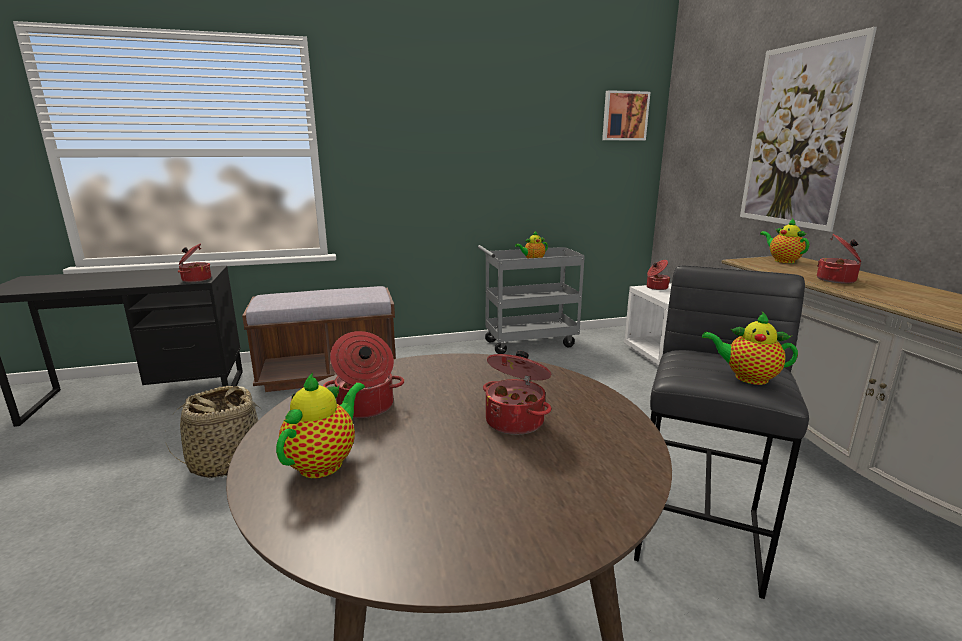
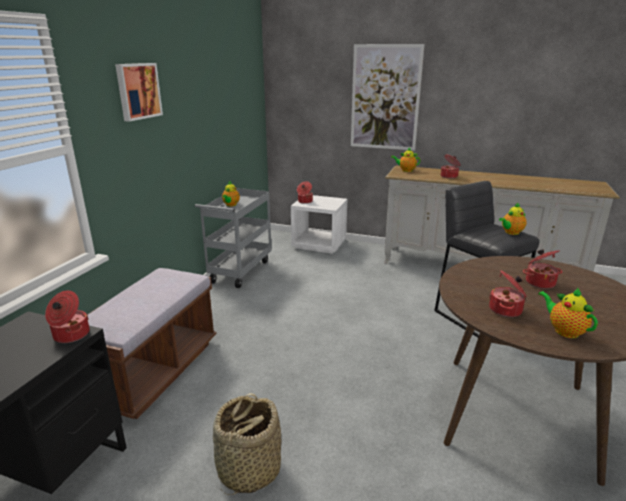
camera: 55 degrees left, 5 degrees up
(624, 116) = (249, 78): picture -> picture (138, 91)

